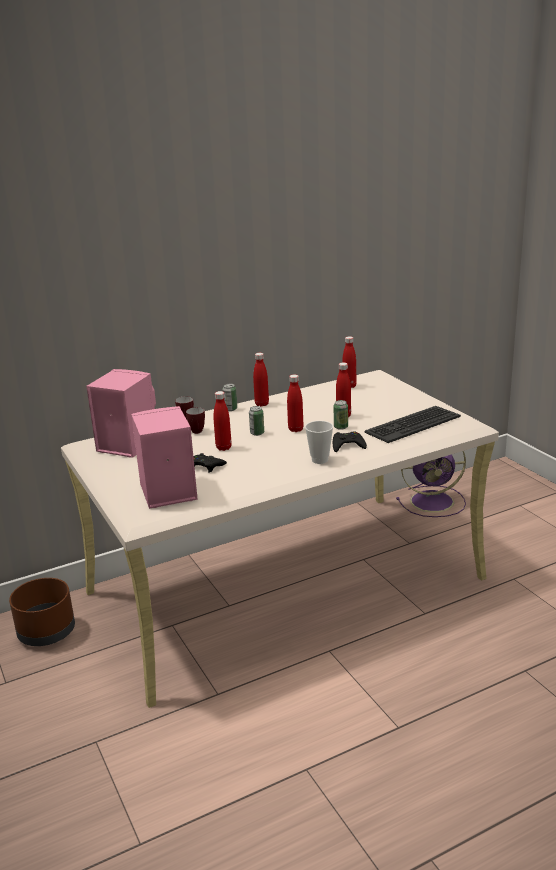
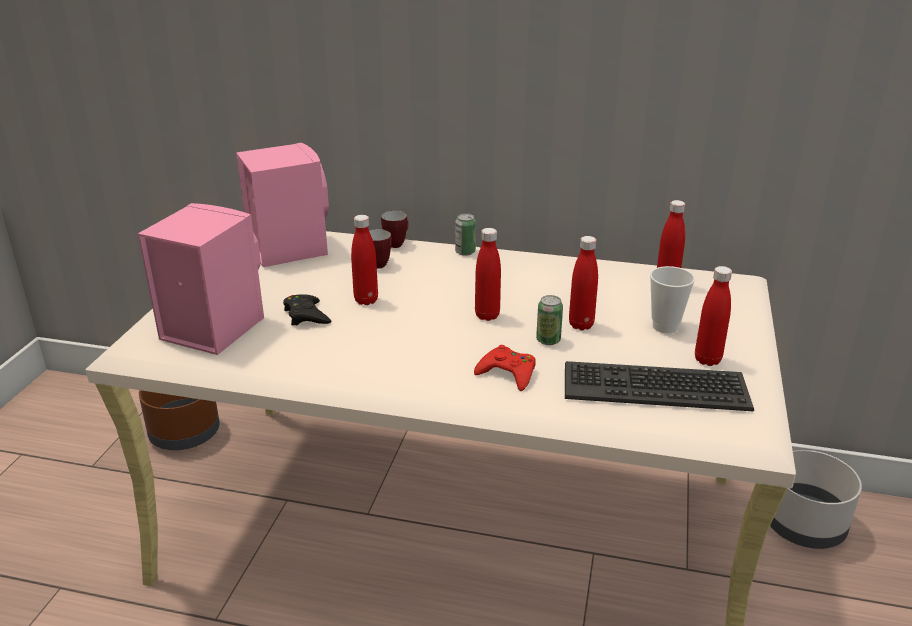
camera: 40 degrees right, 5 degrees up
(257, 433) = (435, 298): can -> none
(262, 404) = (511, 261): red bottle -> red bottle (707, 360)
(319, 460) = (436, 376): cup -> cup (665, 326)
(347, 445) = (508, 373): black game controller -> red game controller
(434, 501) = (804, 525): purple fan -> grey planter

